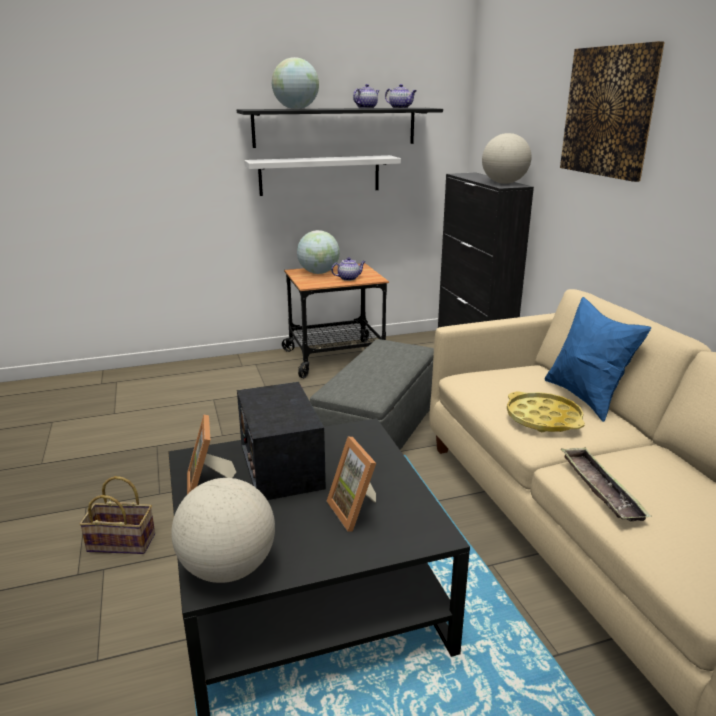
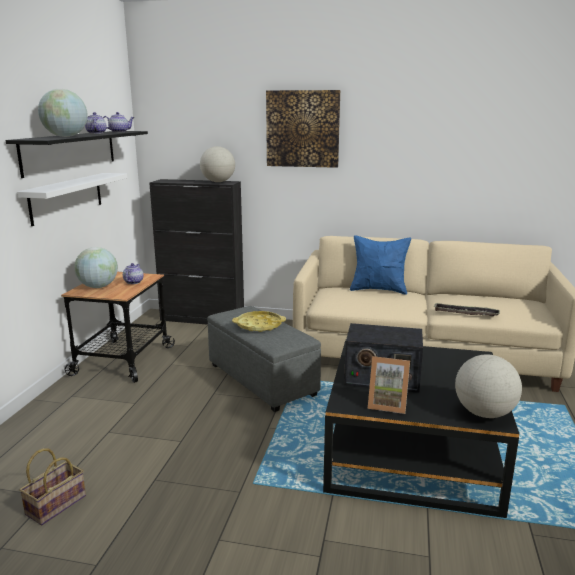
camera: 60 degrees left, 5 degrees down
(123, 542) = (294, 523): basket -> basket (56, 504)
(356, 511) = (446, 368): picture frame -> none
(543, 418) = (392, 303): yellow tray -> yellow tray (259, 325)

